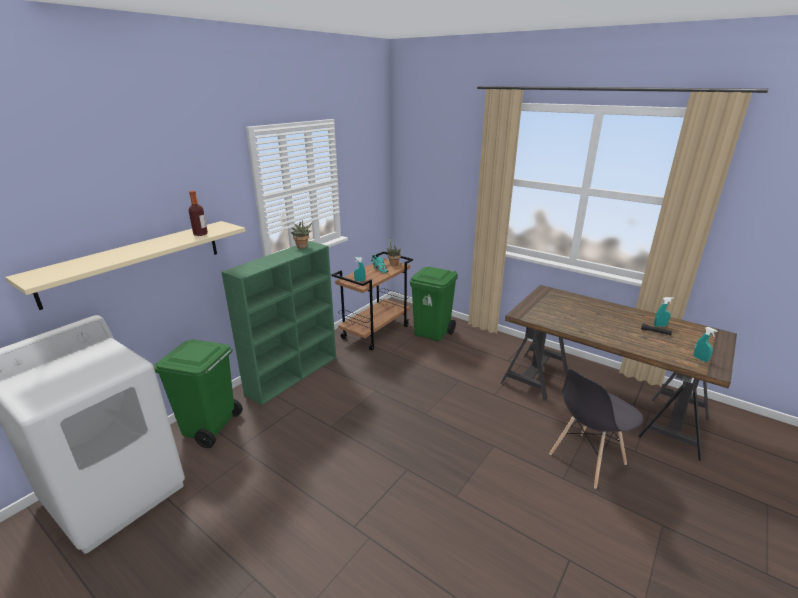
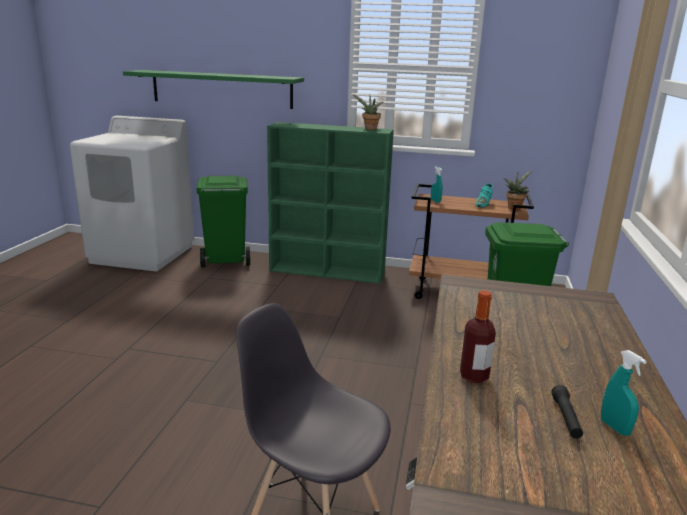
camera: 65 degrees right, 5 degrees down
(135, 261) = (221, 89): beige shelf -> green shelf
(200, 234) = (260, 76): bottle -> bottle (474, 376)
(700, 359) = (491, 480): turquoise spray bottle -> none

